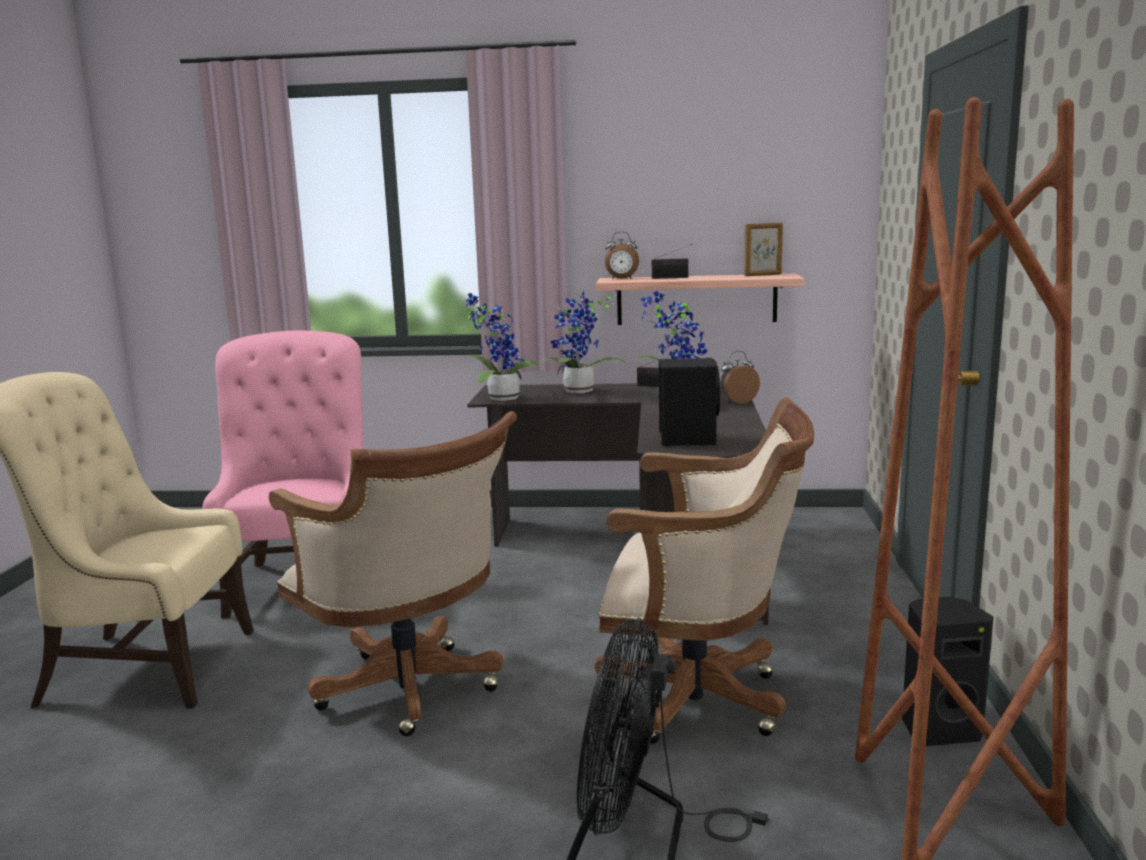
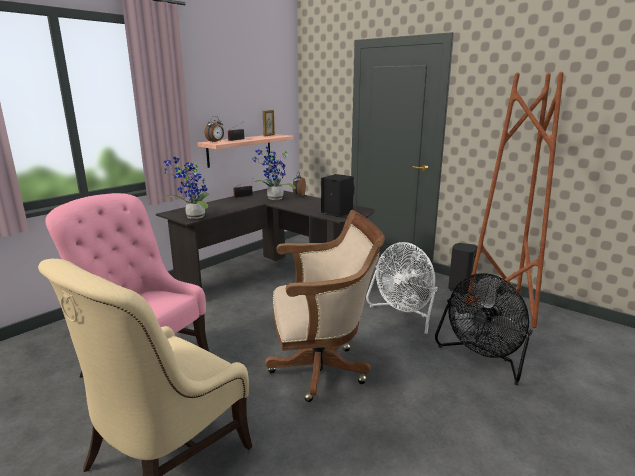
camera: 55 degrees left, 5 degrees up
(579, 392) = (220, 206): potted plant -> none
(702, 699) = (404, 313): office chair -> white fan

